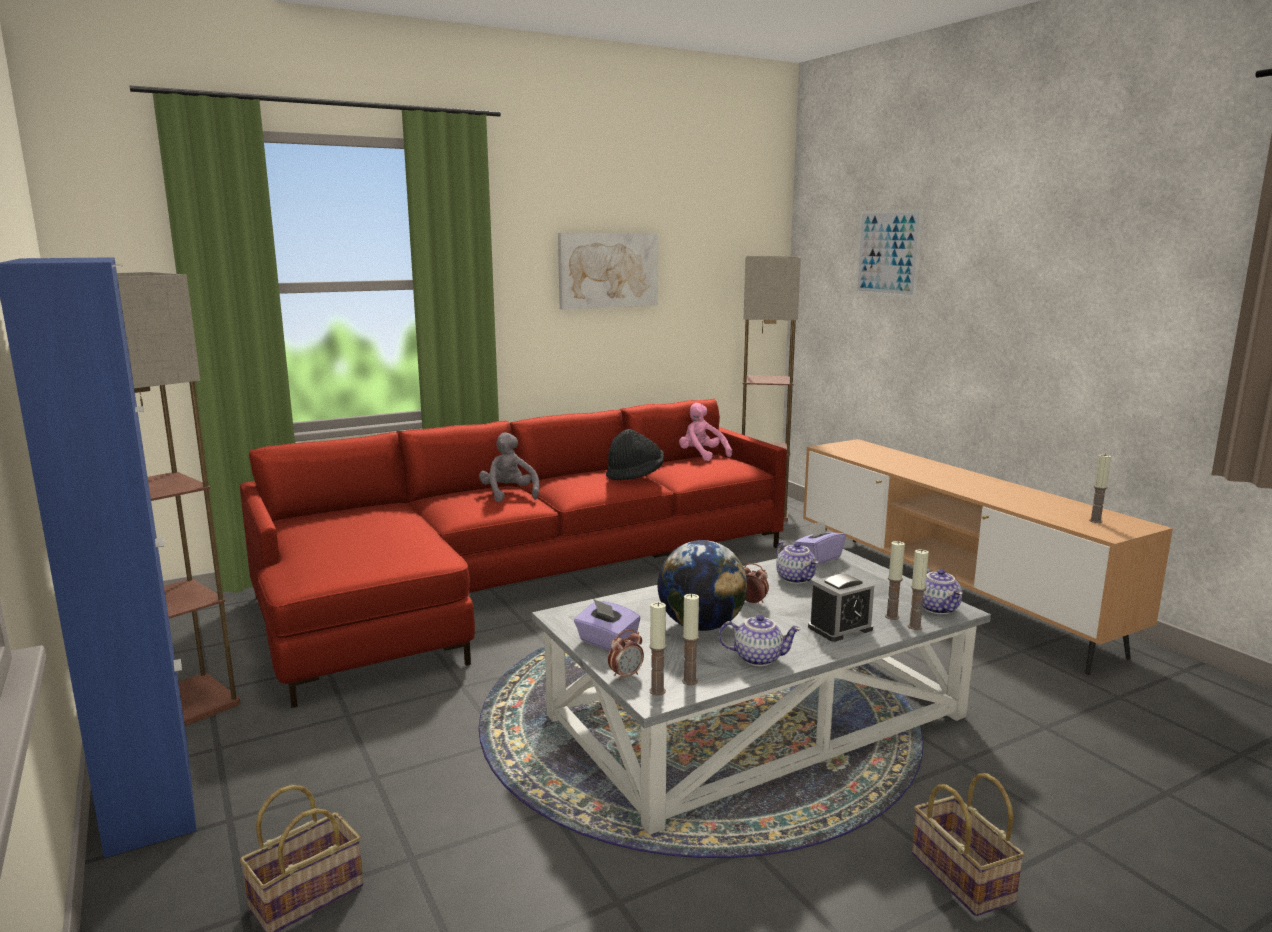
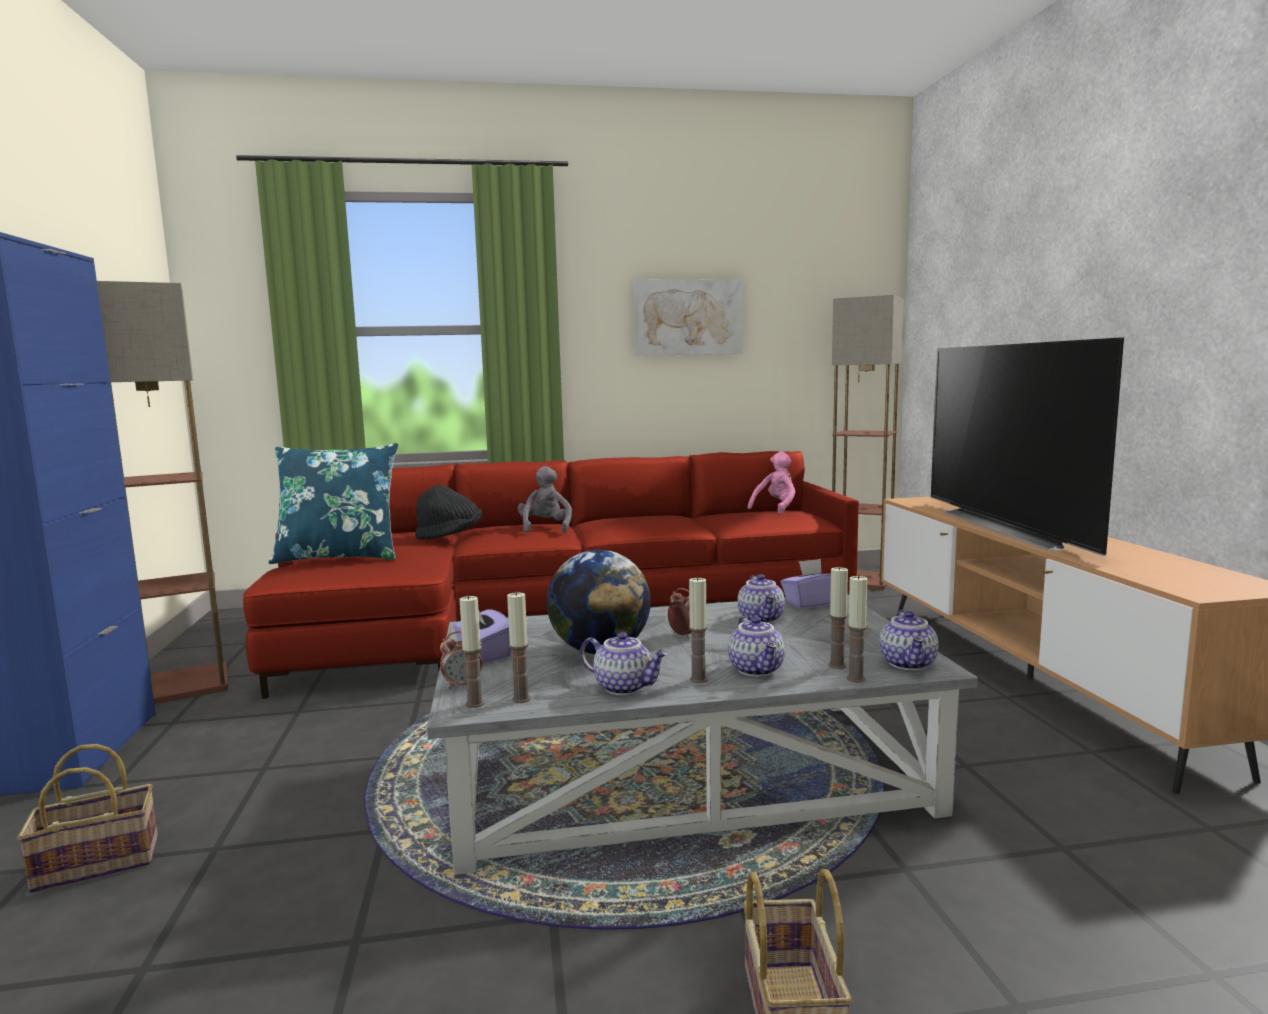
camera: 20 degrees right, 5 degrees down
(330, 548) = (339, 557): none -> blue pillow
(635, 475) = (682, 519): black hat -> black hat (450, 536)
(701, 455) = (775, 508): pink plush toy -> pink plush toy turned 60 degrees clockwise
(840, 628) = (757, 670): alarm clock -> teapot
(887, 253) = (992, 281): picture -> none
(937, 476) = (1013, 527): none -> television
(1095, 521) = (1194, 579): candle -> candle (698, 679)

